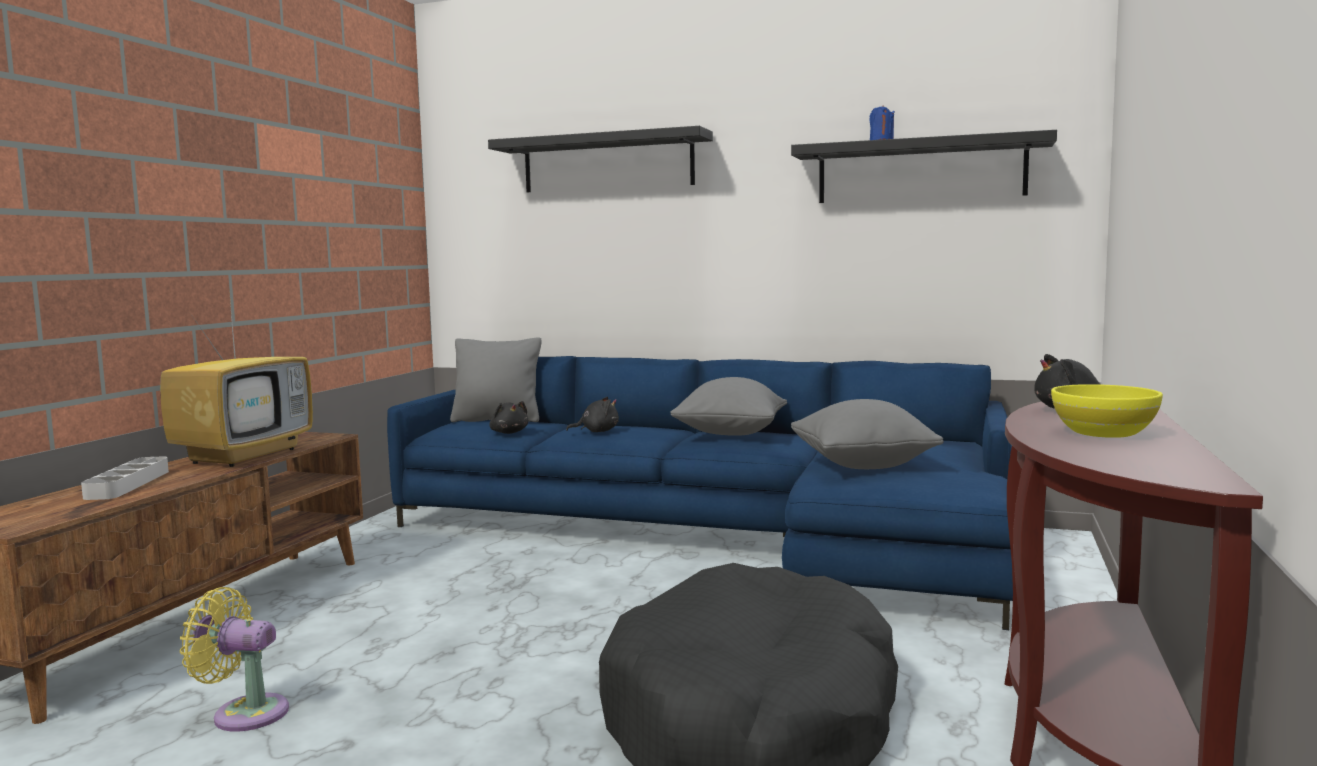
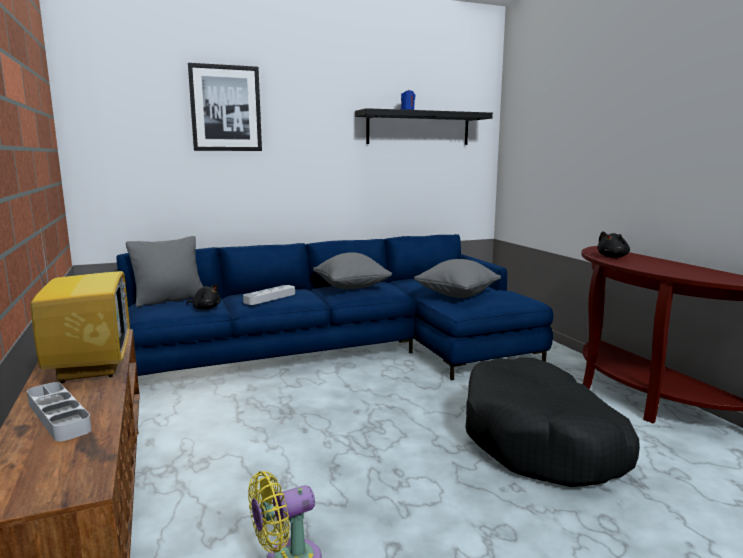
camera: 40 degrees left, 5 degrees up
(597, 431) = (270, 298): black plush toy -> grey tray
(607, 163) = (225, 108): black shelf -> picture
(1104, 433) = (664, 266): yellow bowl -> none

